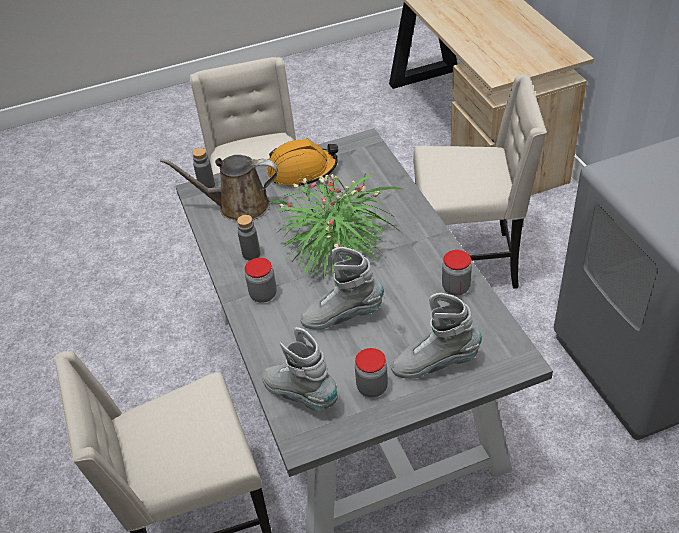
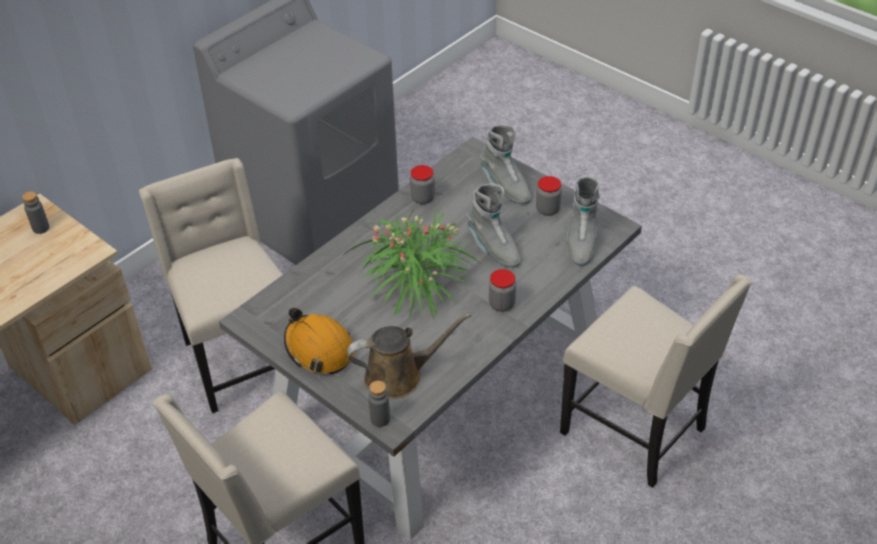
camera: 120 degrees left, 0 degrees up
(238, 206) = (399, 375): brown watering can -> brown watering can turned 75 degrees counterclockwise
(251, 254) = (459, 334): grey bottle -> grey bottle (41, 228)

